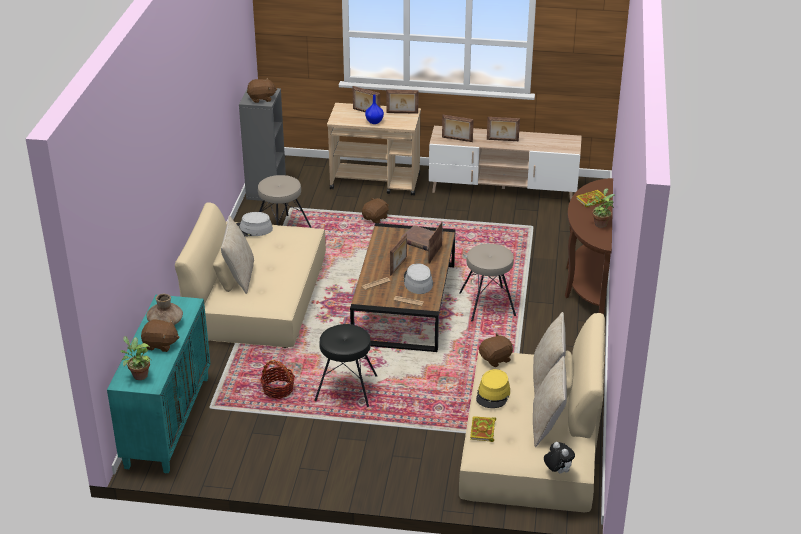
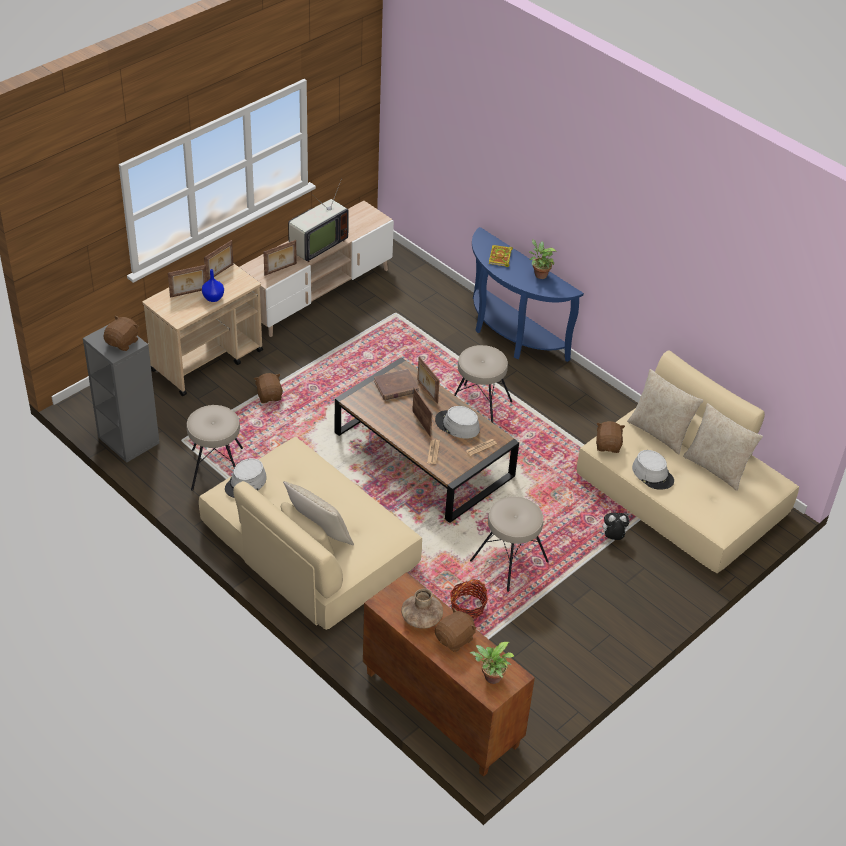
camera: 55 degrees left, 10 degrees up
(167, 420) = (440, 709): turquoise cabinet -> brown cabinet
(346, 389) = (510, 562): black stool -> beige stool
(483, 431) = (693, 507): book -> none
(493, 394) = (653, 474): yellow hat -> grey hat
(502, 140) = (316, 245): picture frame -> television
(557, 471) = (774, 496): plush toy -> plush toy (612, 537)
(586, 283) = (509, 335): brown console table -> blue console table

